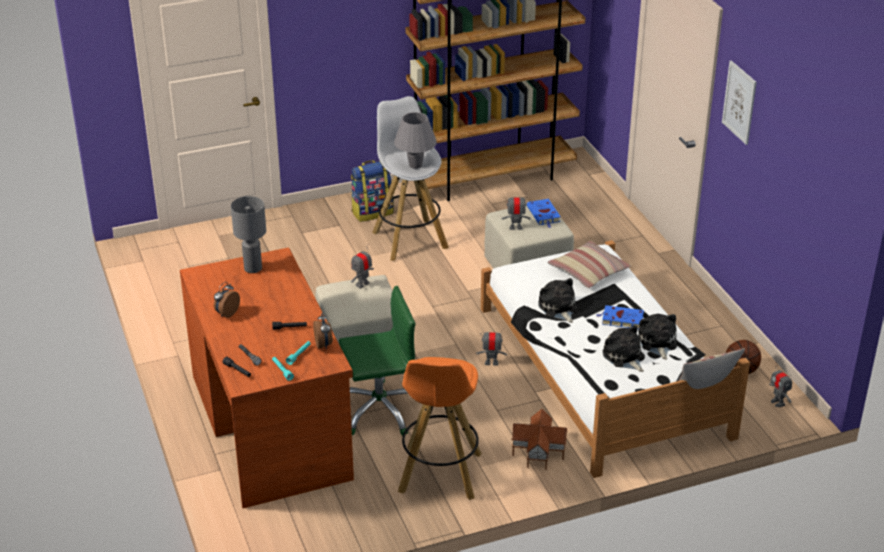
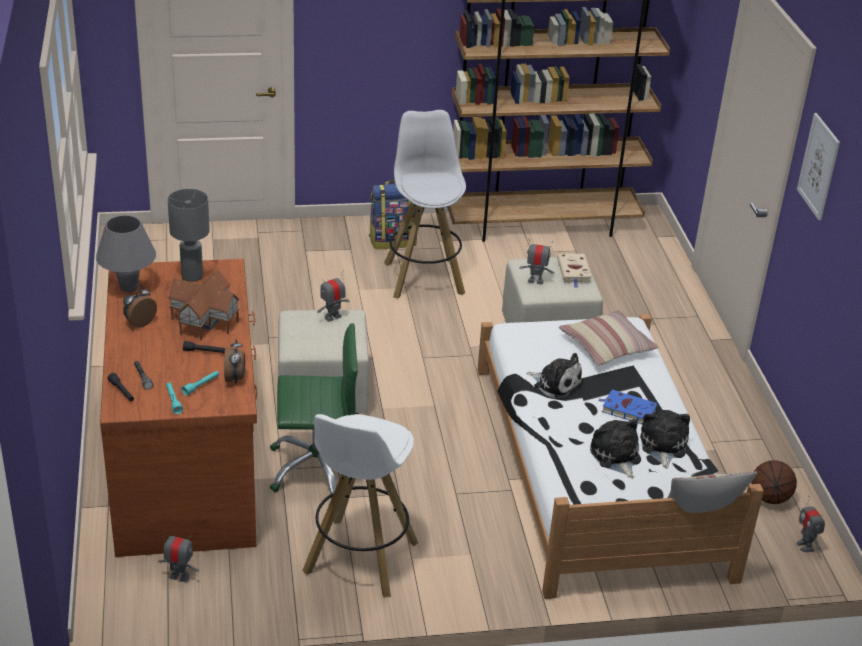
camera: 10 degrees right, 0 degrees up
(415, 165) = (433, 190): grey table lamp -> grey table lamp (129, 287)
(440, 474) = (360, 559): orange stool -> white stool
(491, 362) = (468, 435): toy robot -> toy robot (179, 577)
(539, 452) = (488, 554): toy house -> toy house (205, 321)
(544, 215) = (574, 272): blue book -> beige book
(558, 308) = (555, 384): plush toy -> plush toy turned 135 degrees clockwise

